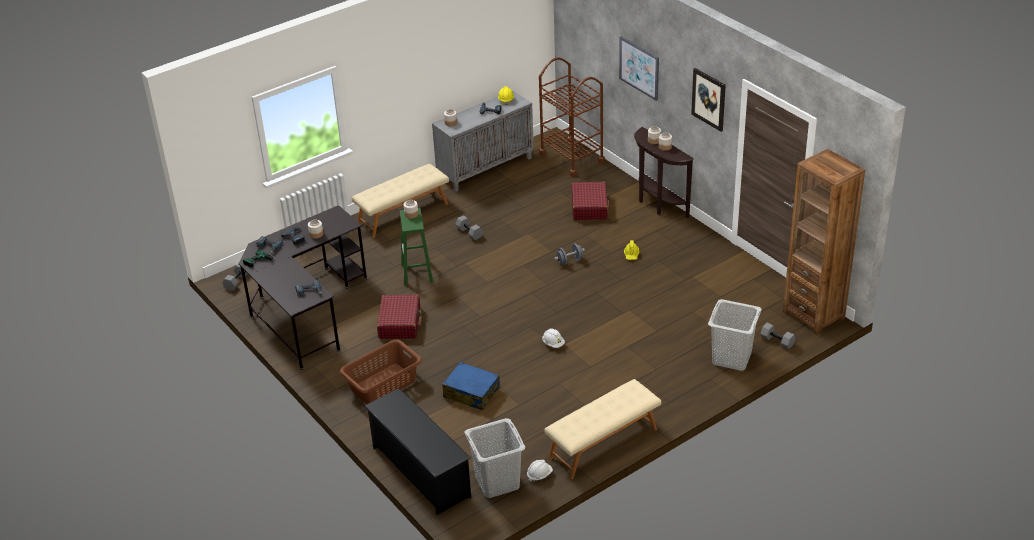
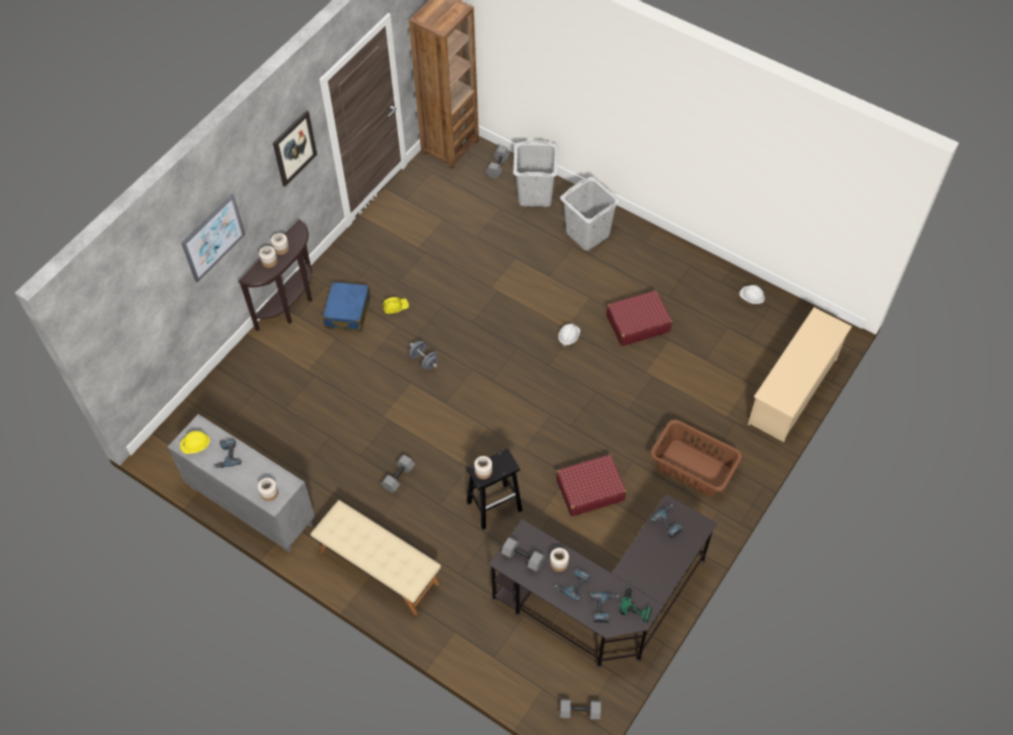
camera: 110 degrees left, 20 degrees up
(331, 219) = (522, 558): none -> grey dumbbell
(417, 273) = (495, 505): green stool -> black stool
(420, 471) = (793, 391): black shoe rack -> beige shoe rack
(471, 393) = (670, 385): blue suitcase -> blue suitcase (347, 312)
(496, 482) = (775, 327): grey laundry basket -> grey laundry basket (587, 234)
(572, 158) = (207, 415): brown cart -> none
(589, 207) = (313, 368): red suitcase -> red suitcase (637, 323)
(603, 444) = (690, 262): beige bench -> none

